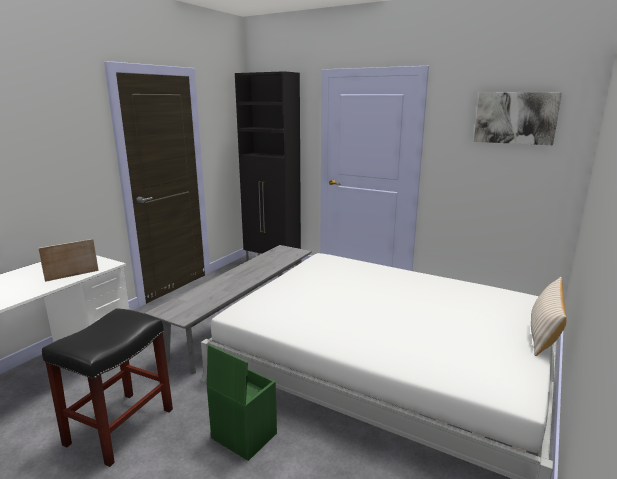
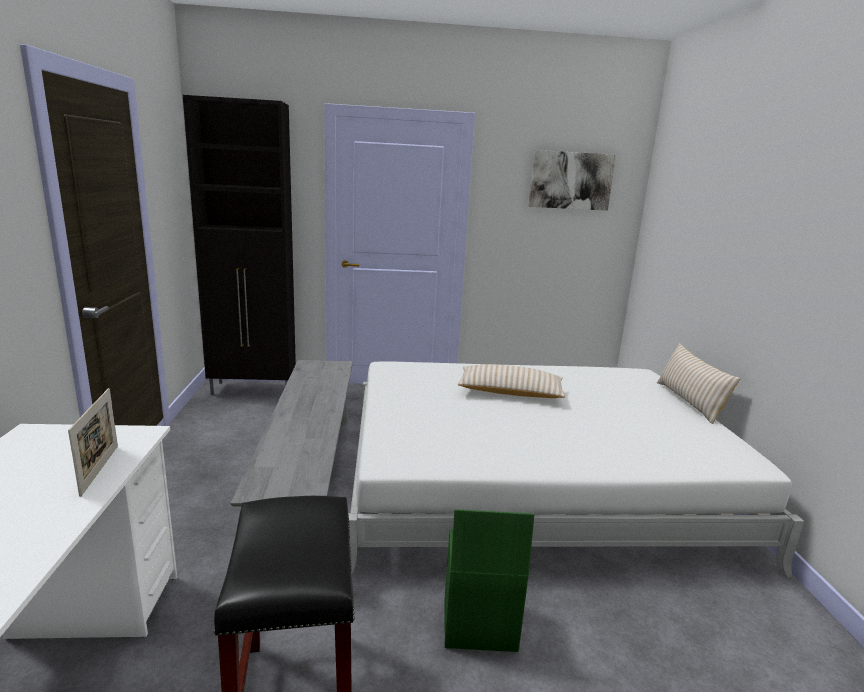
camera: 35 degrees left, 0 degrees up
(72, 276) = (100, 469): picture frame -> picture frame turned 150 degrees clockwise
(380, 290) = (510, 392): none -> beige pillow

